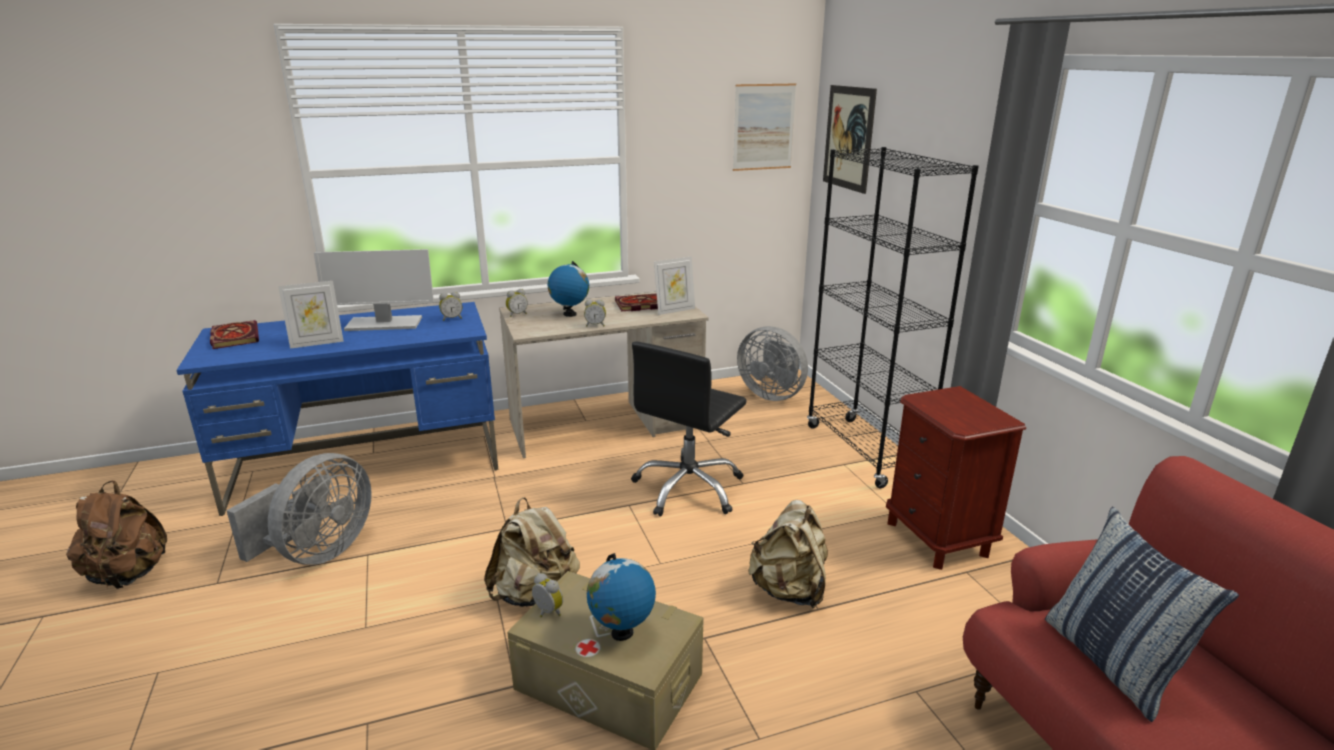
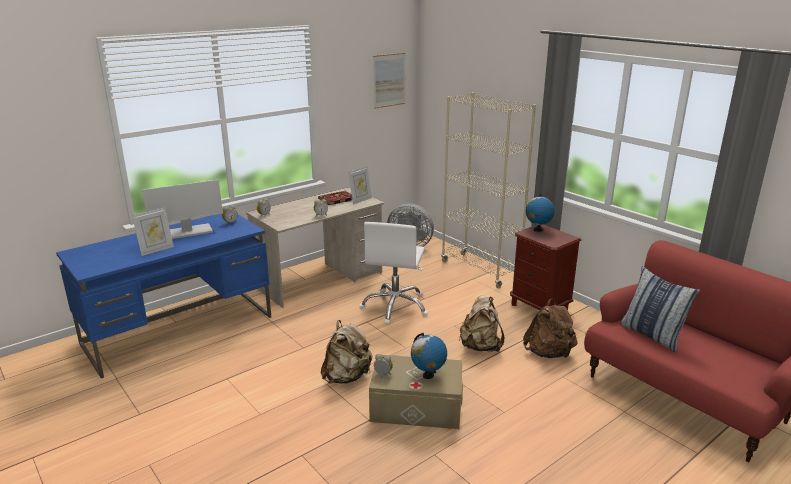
camera: 20 degrees left, 0 degrees up
(128, 575) = (70, 423): brown backpack -> brown backpack (549, 353)
(234, 337) = (89, 254): book -> none
(318, 552) = (193, 384): grey fan -> none
(569, 314) = (297, 211): globe -> globe (537, 230)
(689, 488) = (395, 307): black office chair -> white office chair
(848, 138) = (443, 85): picture -> none
(864, 452) = (480, 270): black bookcase -> beige bookcase

